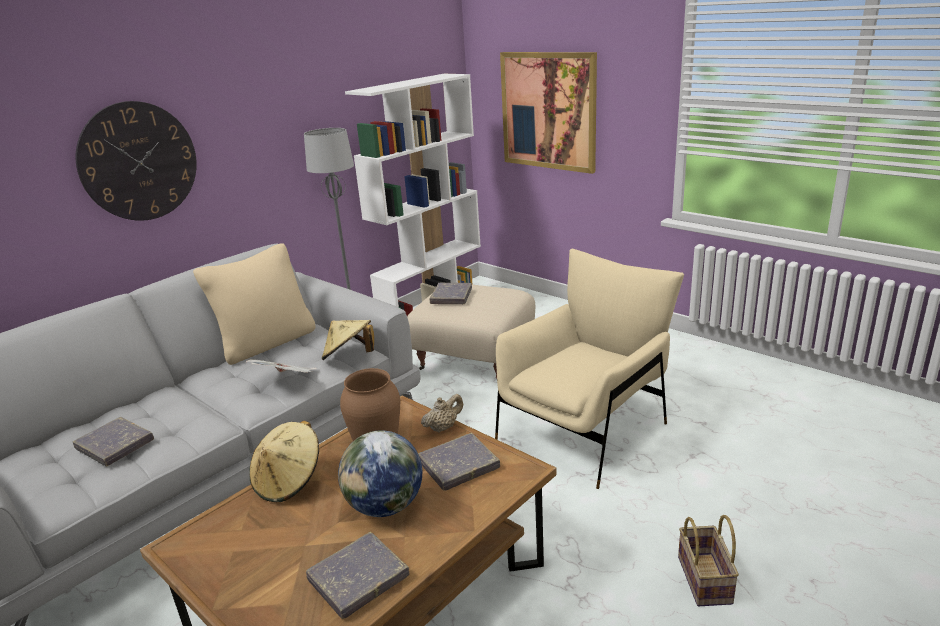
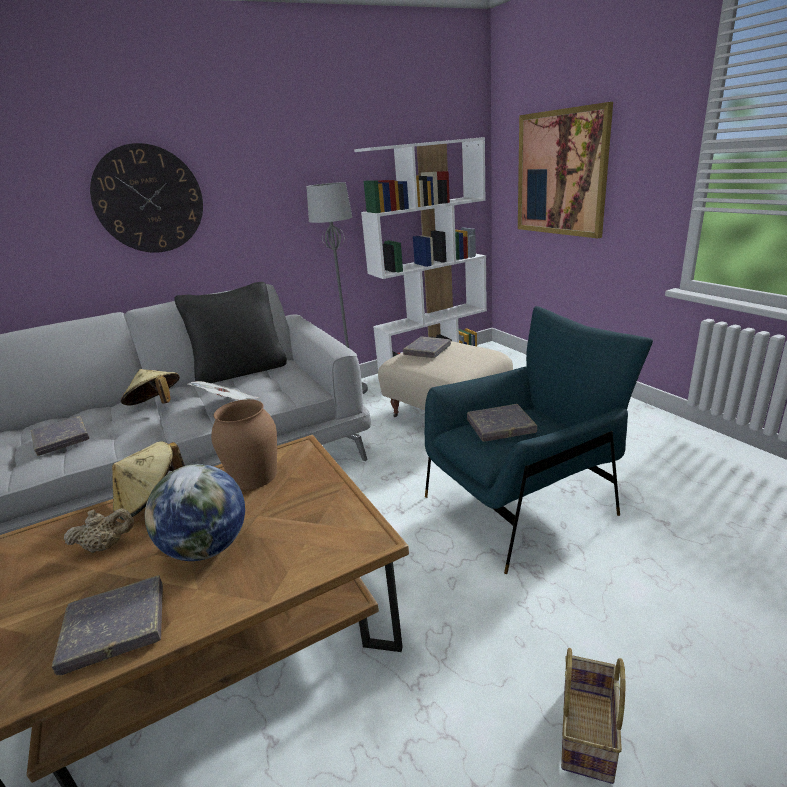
camera: 20 degrees right, 0 degrees up
(267, 343) = (241, 371): beige pillow -> black pillow
(349, 356) = (295, 391): beige hat -> beige hat (156, 405)
(443, 427) = (324, 474): beige teapot -> beige teapot (106, 546)
(458, 465) = (309, 519): grey book -> grey book (500, 426)
(585, 429) = (523, 503): beige armchair -> blue armchair

